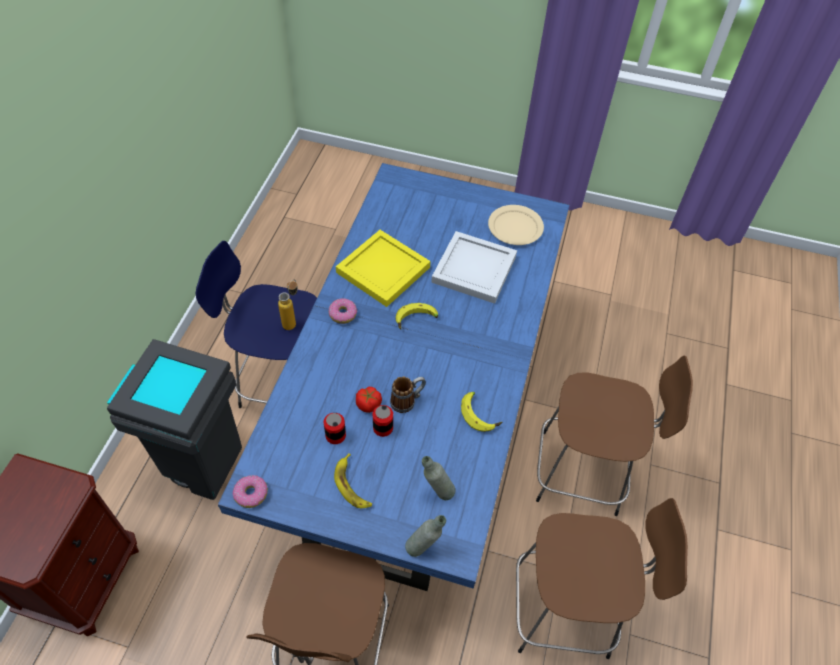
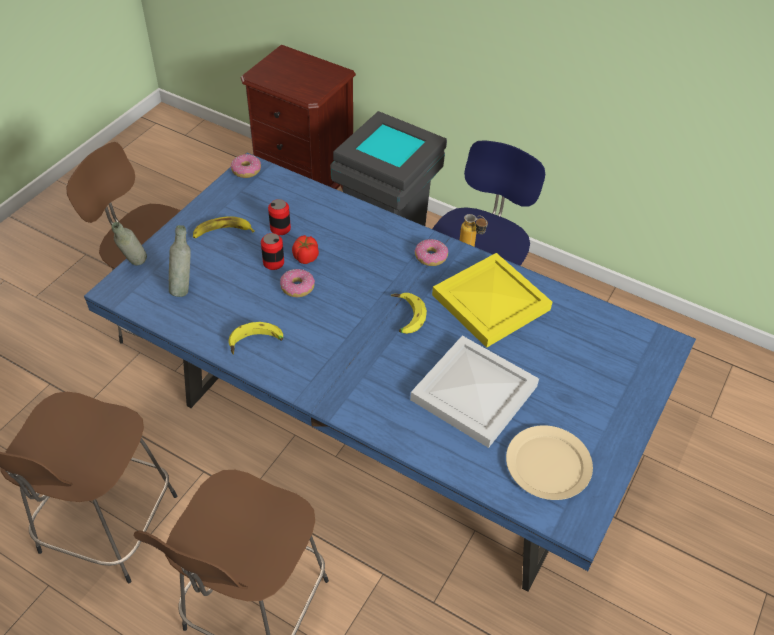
camera: 105 degrees right, 5 degrees down
(407, 401) = (297, 287): mug -> donut

